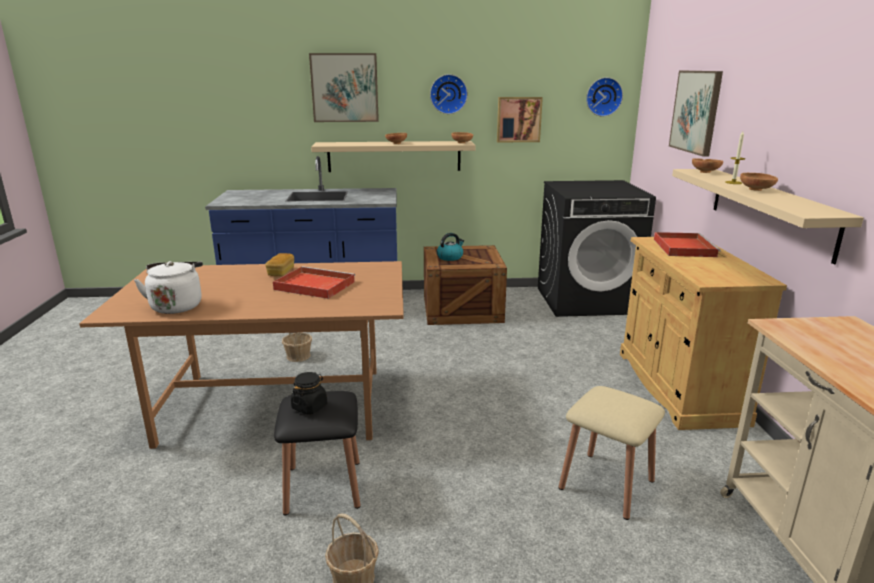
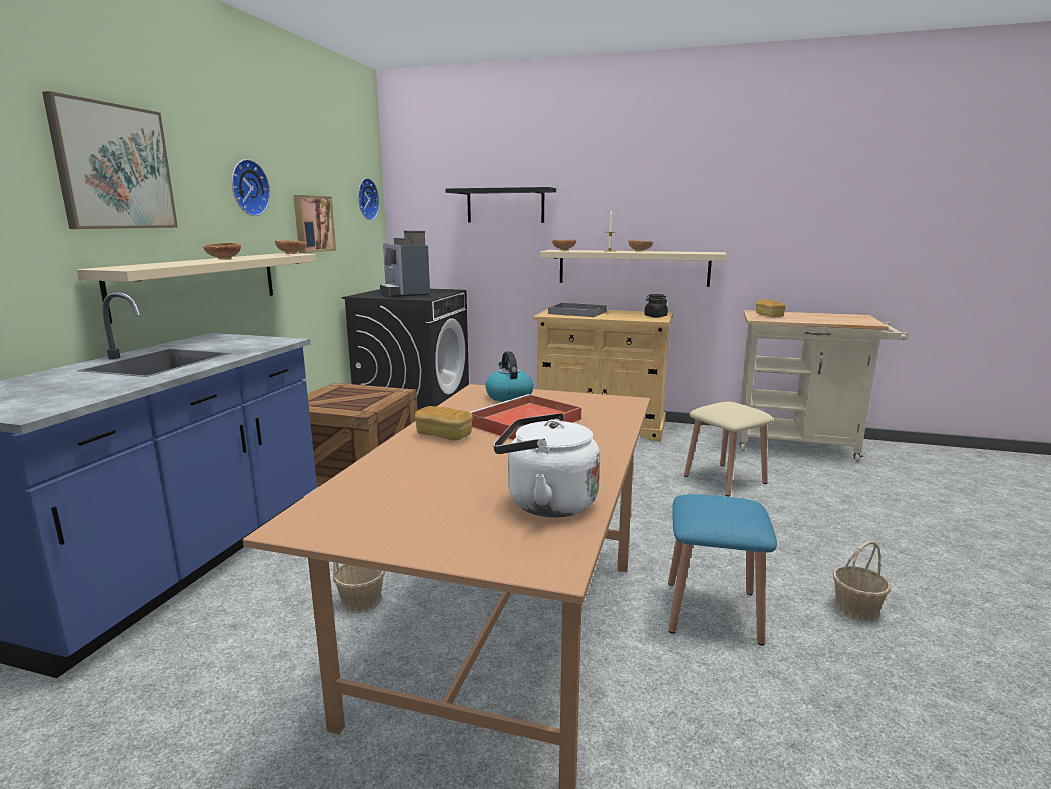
camera: 70 degrees left, 5 degrees down
(309, 407) = (728, 510): black jar -> black jar (655, 316)
(323, 486) = (712, 611): black stool -> blue stool
(450, 257) = (342, 403): kettle -> kettle (509, 396)
(589, 188) = (404, 294): none -> coffee machine
(683, 247) = (576, 312): red tray -> grey tray
(696, 111) = (505, 205): picture -> black shelf
(824, 331) = (769, 315): none -> bread

